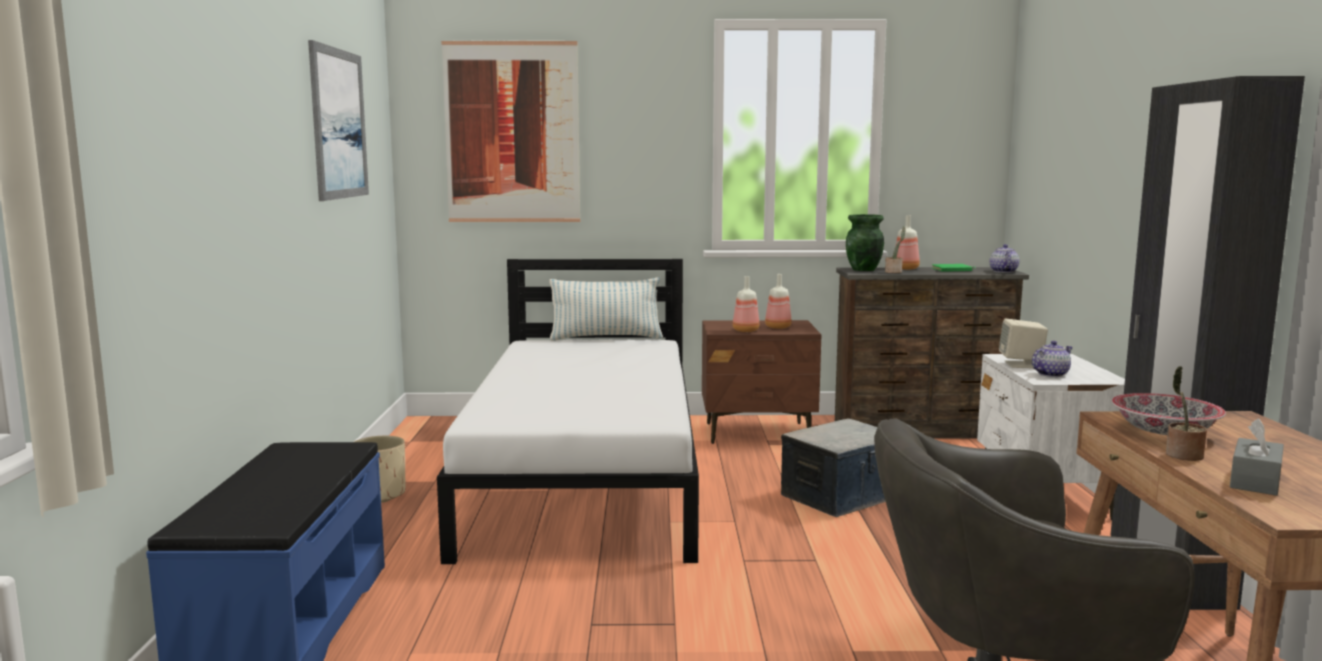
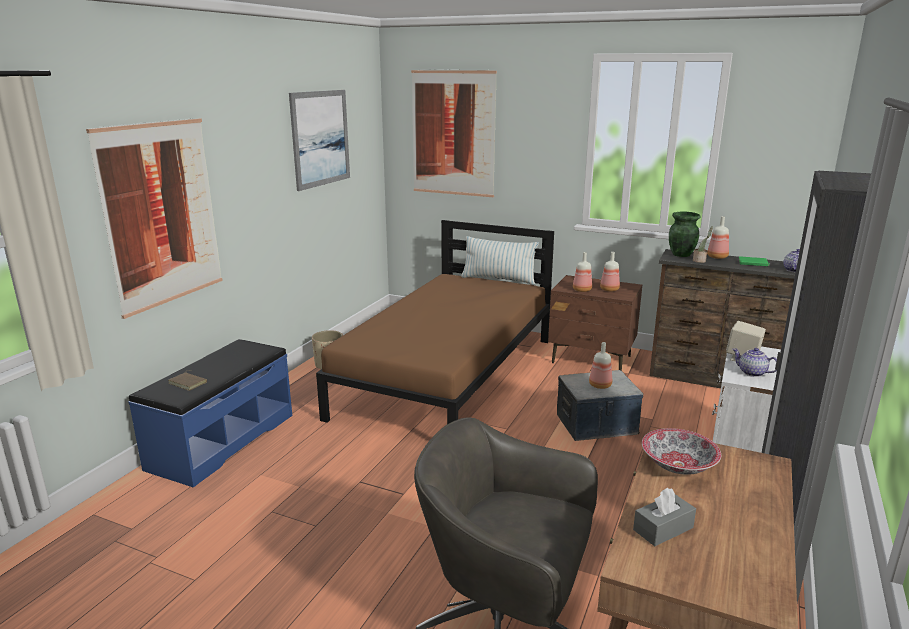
camera: 25 degrees right, 10 degrees up
(178, 198) = (161, 214): none -> picture
(257, 504) = (189, 383): none -> brown book
(587, 479) = (449, 376): white bed -> brown bed
(847, 435) = (600, 385): none -> bottle
(1050, 374) = (751, 373): teapot -> teapot turned 135 degrees counterclockwise
(1182, 455) = (651, 491): potted plant -> none

